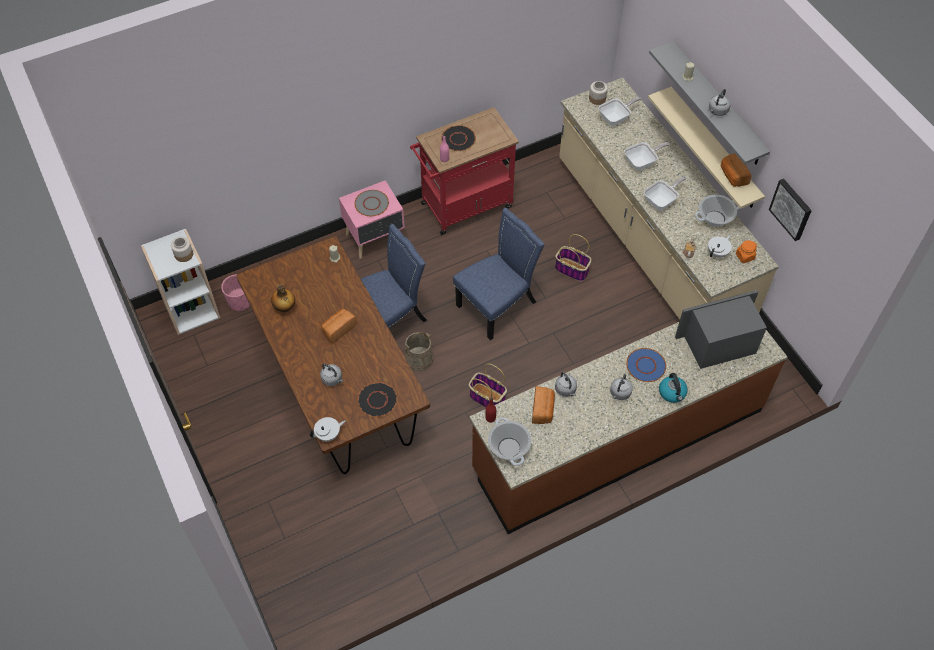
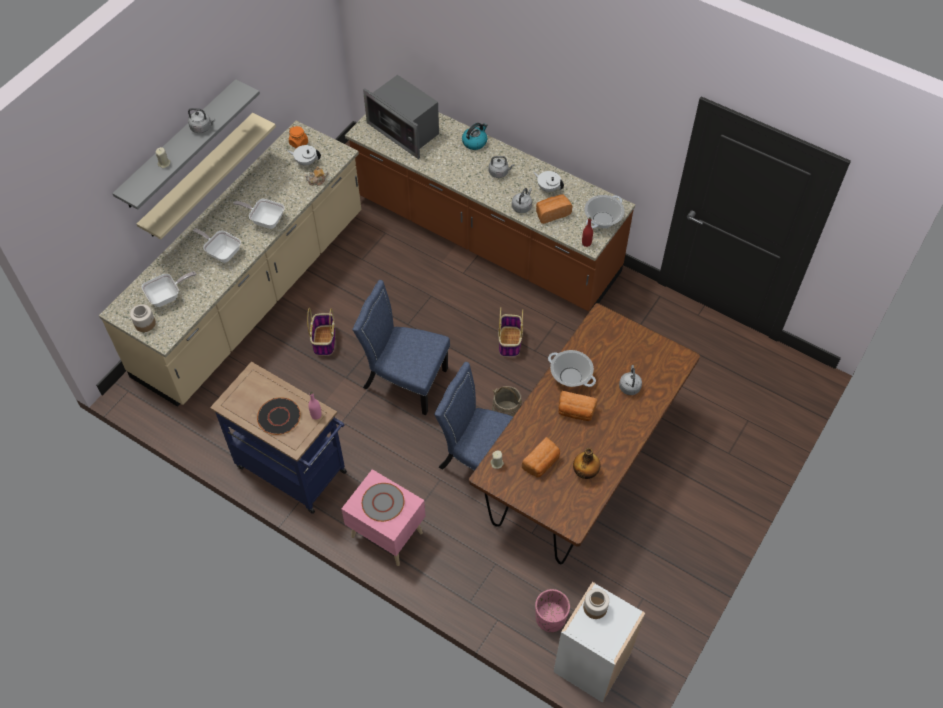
camera: 120 degrees left, 0 degrees up
(328, 435) = (683, 359): white teapot -> white teapot (548, 187)
(377, 400) = (623, 341): black plate -> none
(464, 206) = (294, 471): red cart -> blue cart
(616, 118) = (167, 296): frying pan -> frying pan turned 120 degrees clockwise
(646, 366) = (460, 166): blue plate -> none
(715, 218) = (265, 176): cooking pot -> cooking pot (570, 377)
(733, 176) = (240, 139): bread -> bread (541, 463)
(791, 209) = (272, 76): picture -> none

